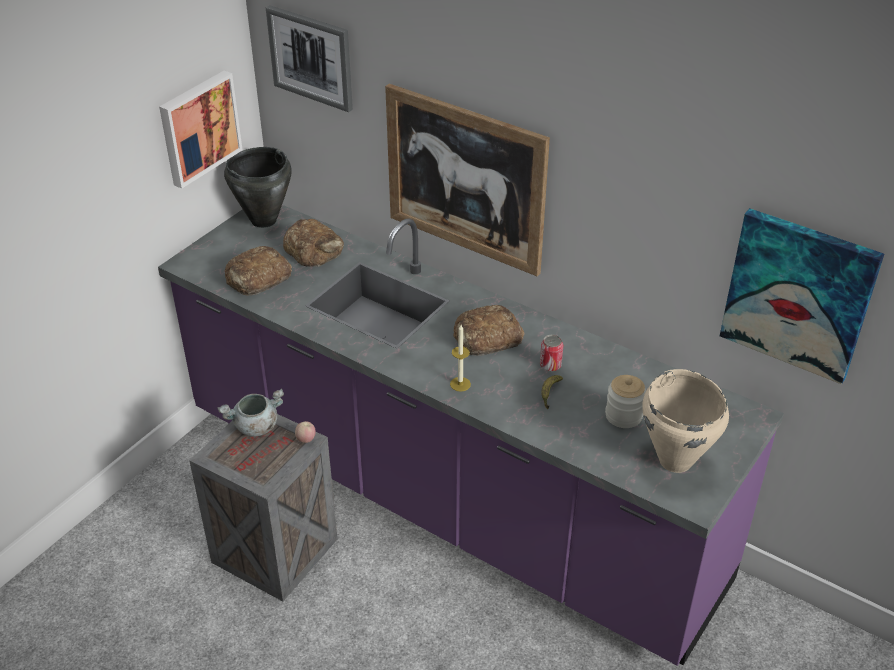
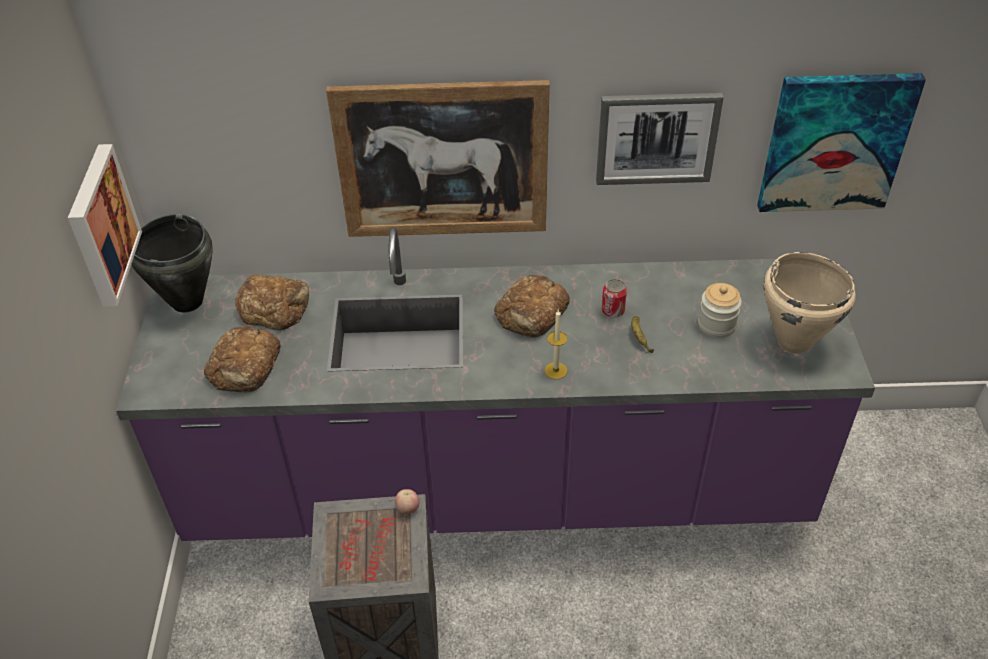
camera: 35 degrees left, 5 degrees up
(255, 427) = (344, 526): grey cooking pot -> none
(311, 57) = (206, 90): picture -> picture (656, 138)

